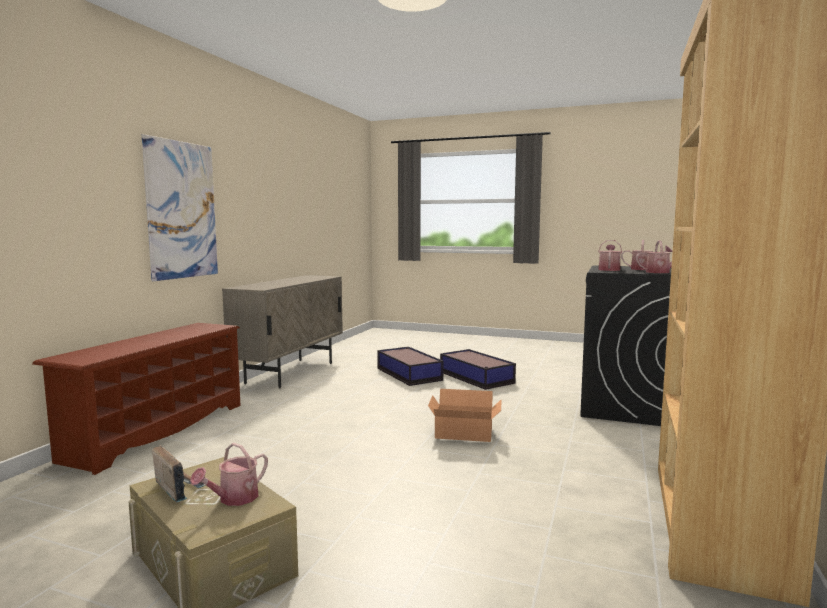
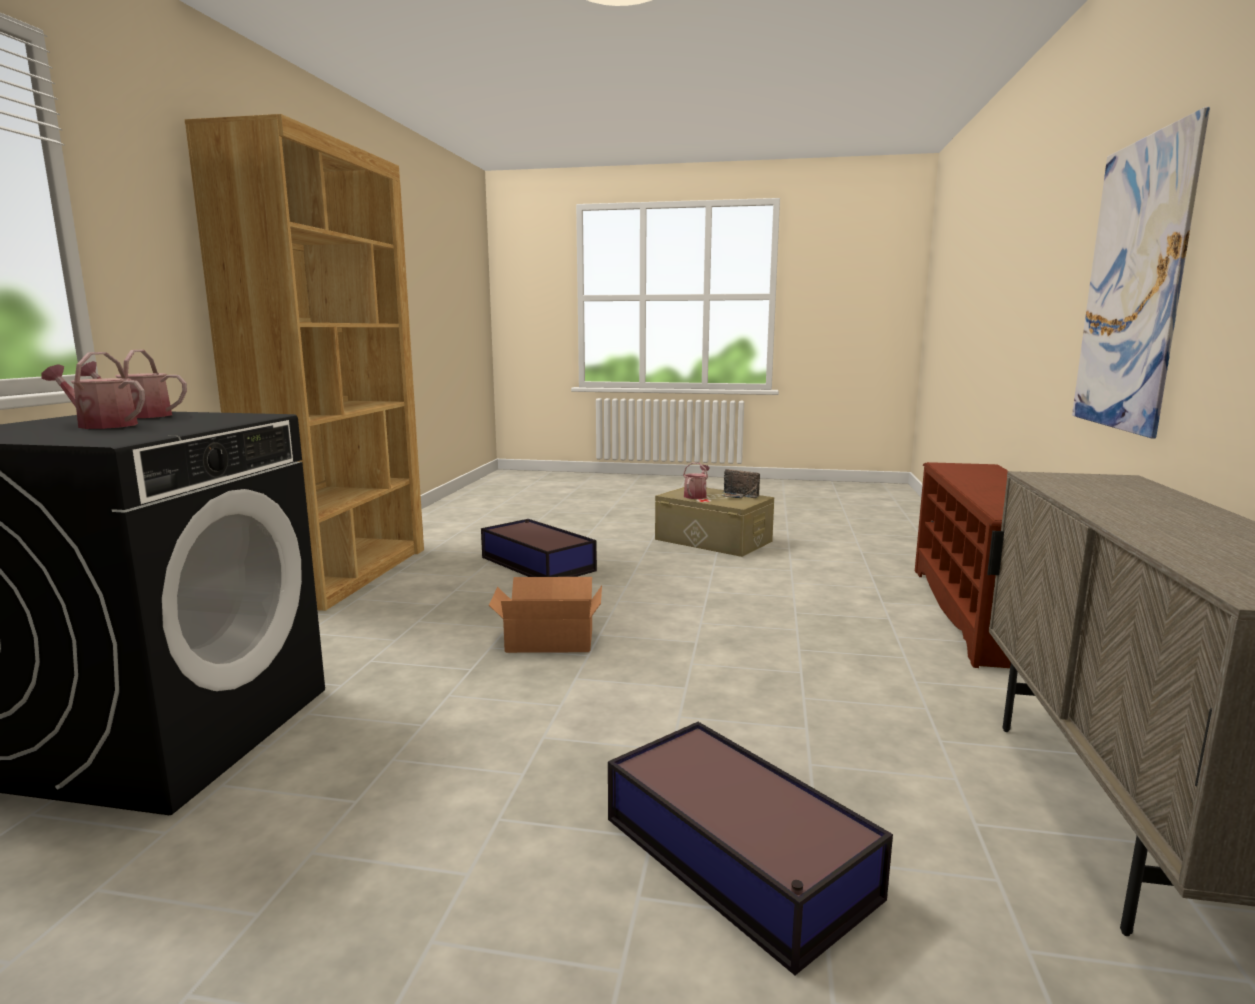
camera: 170 degrees right, 5 degrees up
(476, 378) = (496, 853): storage box -> storage box (537, 563)
(609, 269) = (202, 422): watering can -> none

